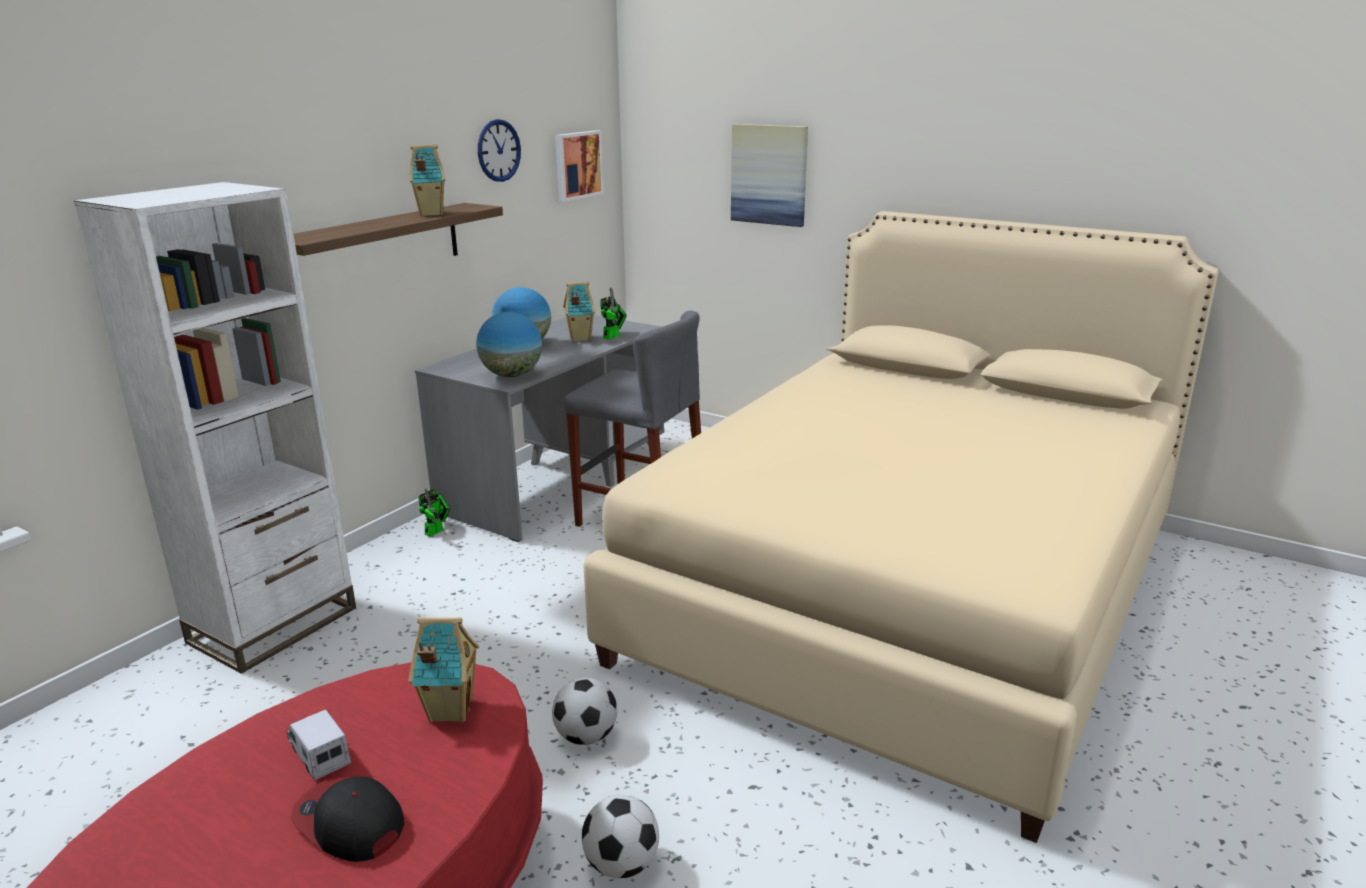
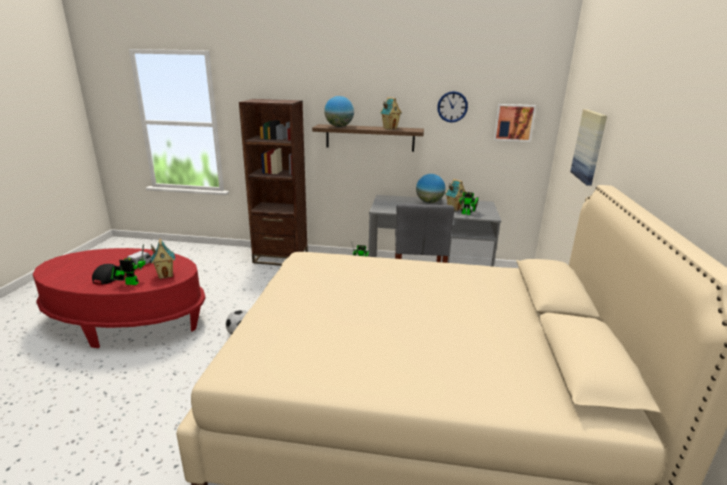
camera: 65 degrees right, 0 degrees up
(273, 625) = (280, 258): white bookcase -> brown bookcase
(443, 777) = (130, 283): none -> toy robot
(511, 375) = (388, 208): globe -> globe (339, 126)
(621, 864) = (170, 361): football -> none

